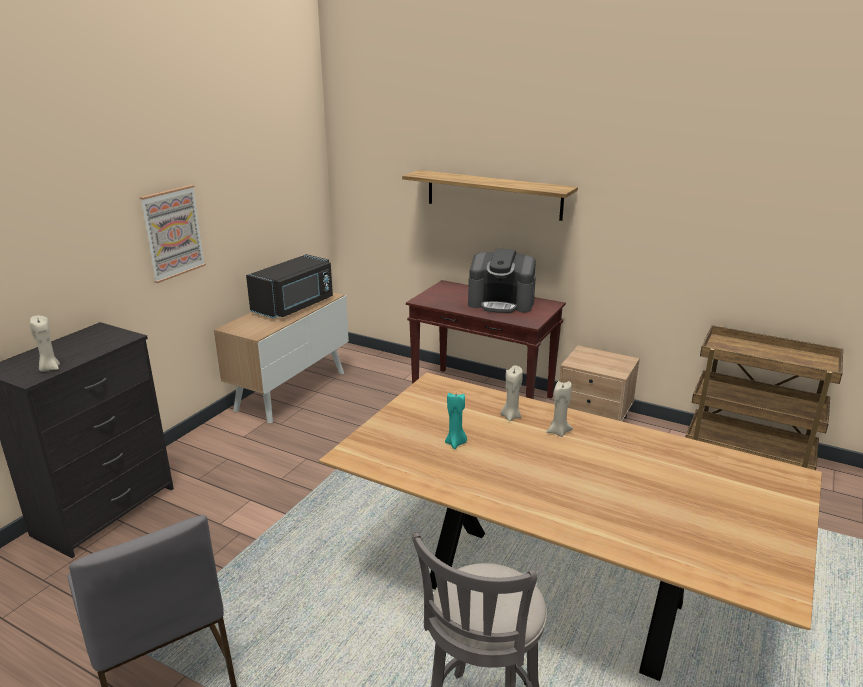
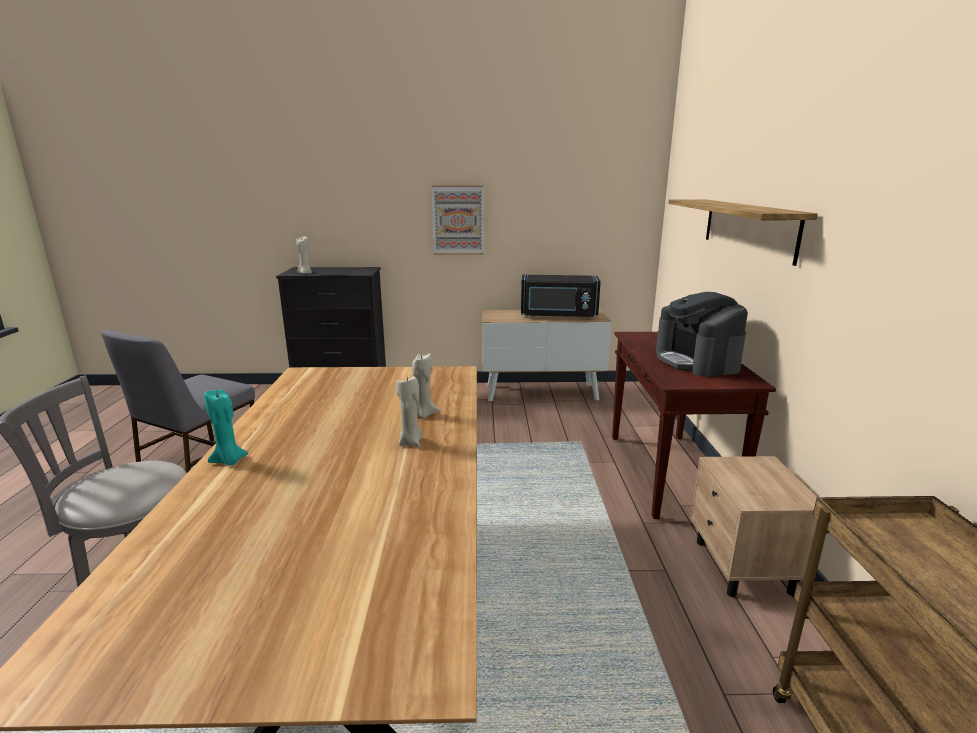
camera: 60 degrees right, 5 degrees down
(456, 443) = (347, 402): turquoise candle -> turquoise candle (229, 461)

